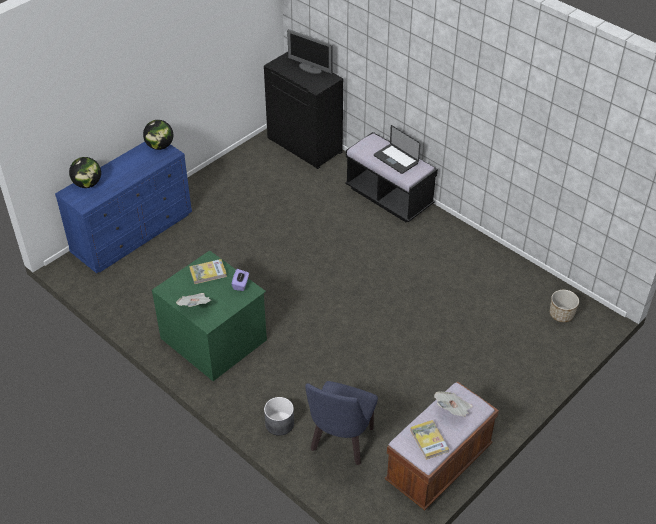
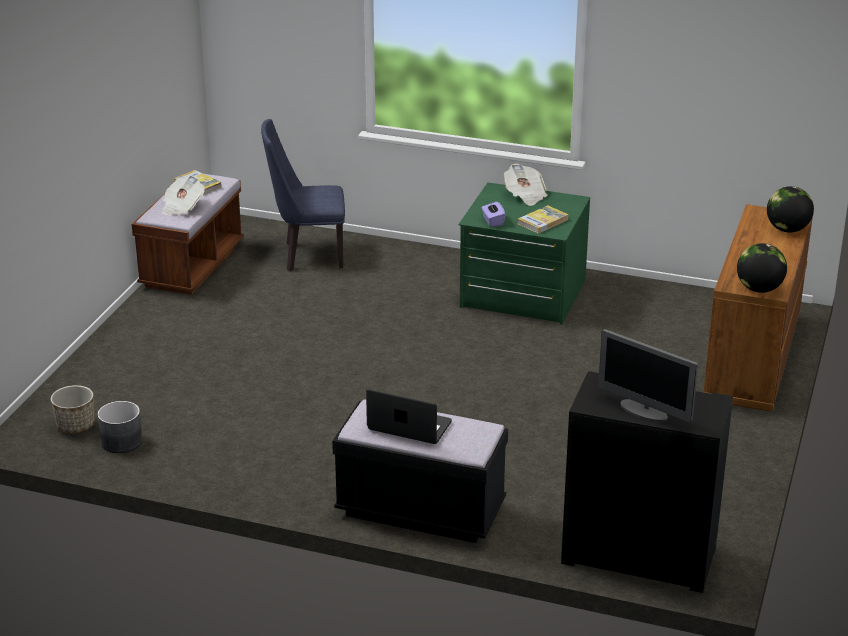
camera: 155 degrees right, 15 degrees down
(133, 233) = (751, 360): blue dresser -> brown dresser
(279, 424) = (384, 253): grey planter -> grey planter (121, 442)
(310, 69) = (644, 411): monitor -> monitor turned 150 degrees counterclockwise
(340, 443) = (307, 256): blue chair -> blue chair turned 90 degrees counterclockwise

